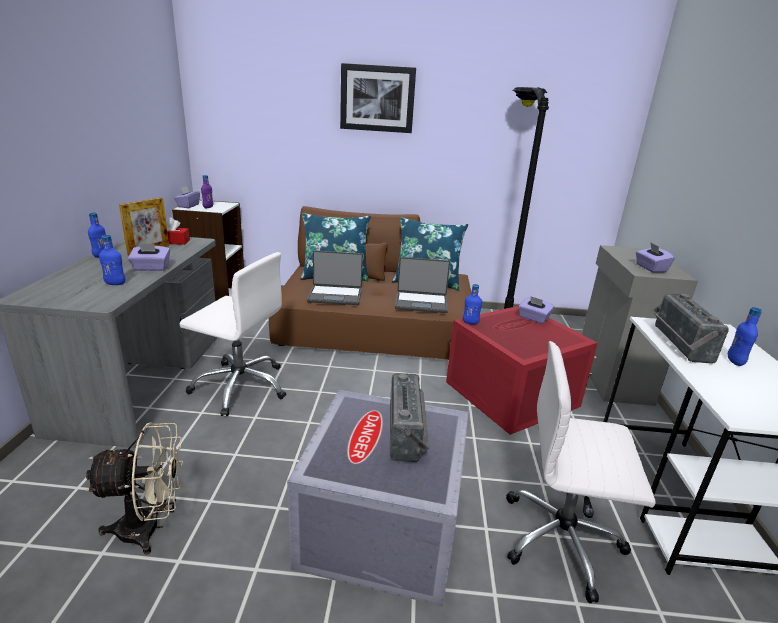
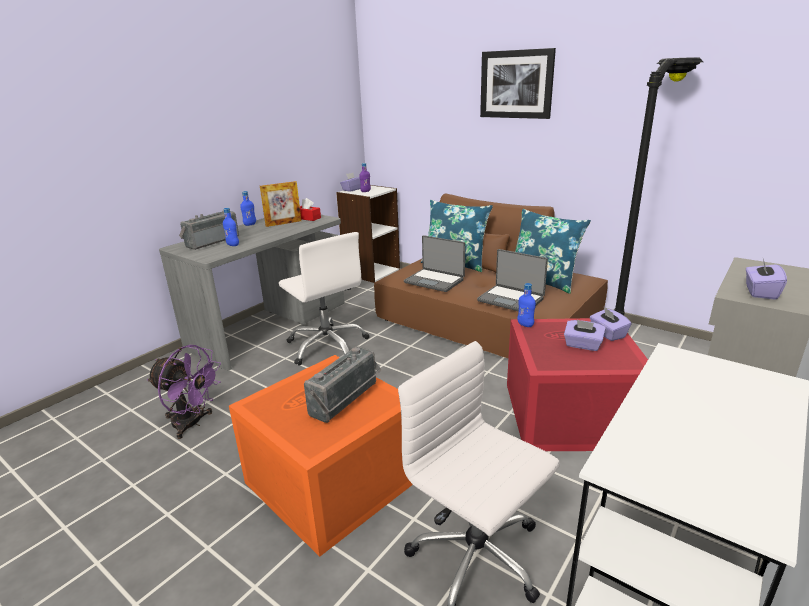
camera: 35 degrees right, 0 degrees up
(150, 528) = (192, 424): beige fan -> purple fan
(151, 268) = (267, 236): purple tissue box -> purple tissue box (582, 345)
(384, 527) = (332, 483): grey storage box -> orange storage box
(677, 343) = (671, 382): radio -> radio (211, 241)
(735, 361) = (724, 419): blue bottle -> none

